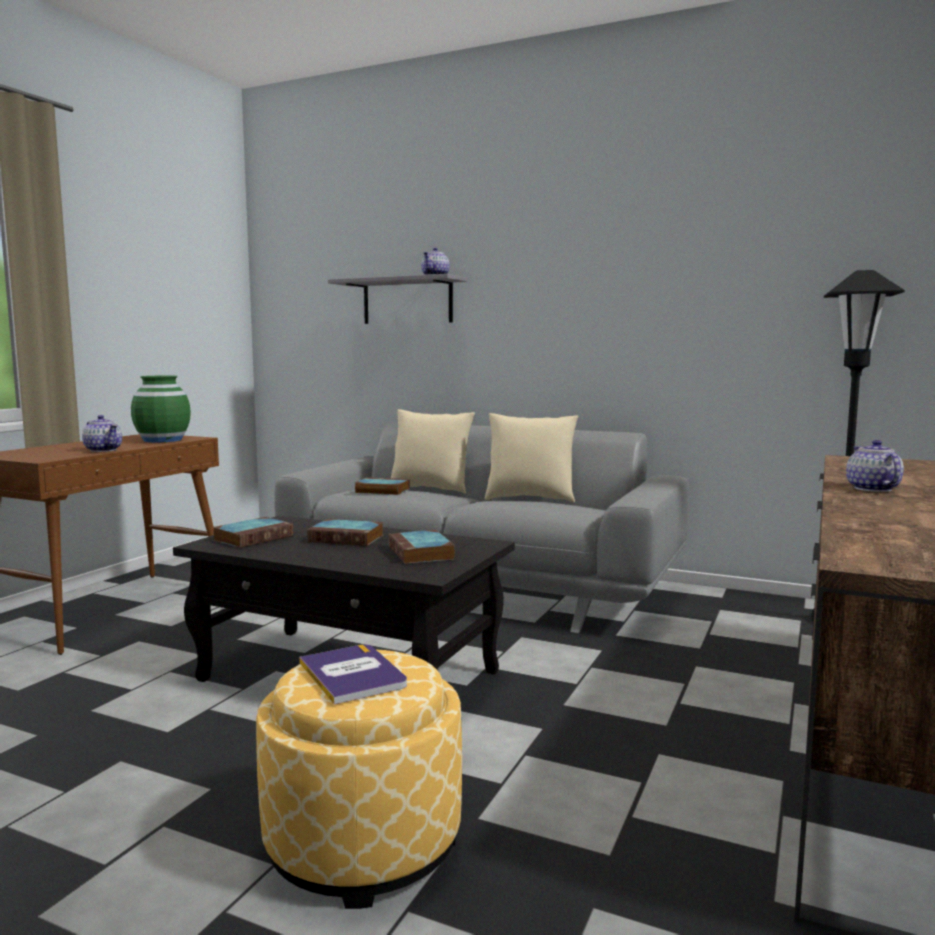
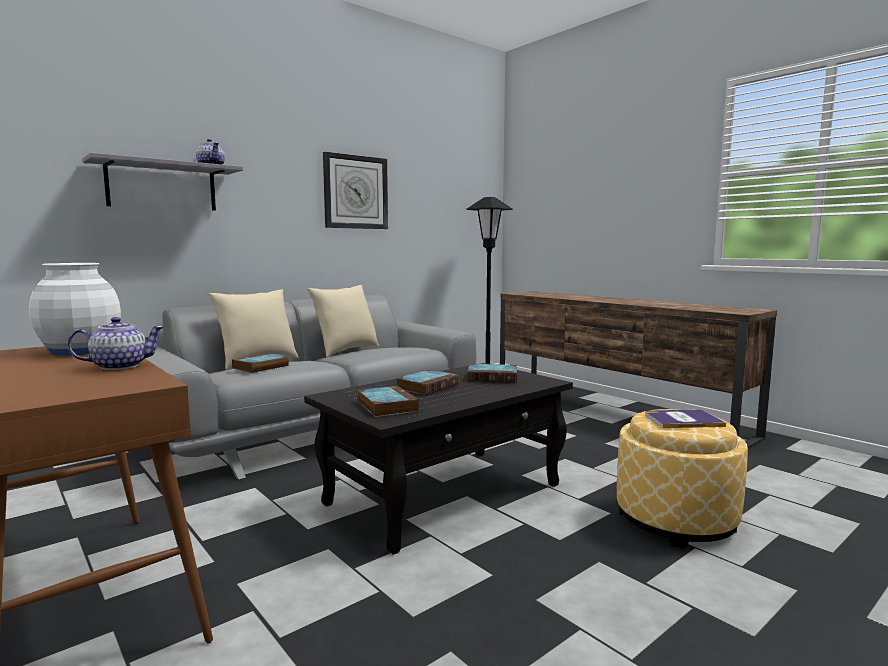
camera: 65 degrees left, 0 degrees up
(162, 440) = (80, 351): green vase -> white vase
(628, 286) = (355, 192): none -> wall clock
(872, 489) = (600, 299): teapot -> none

